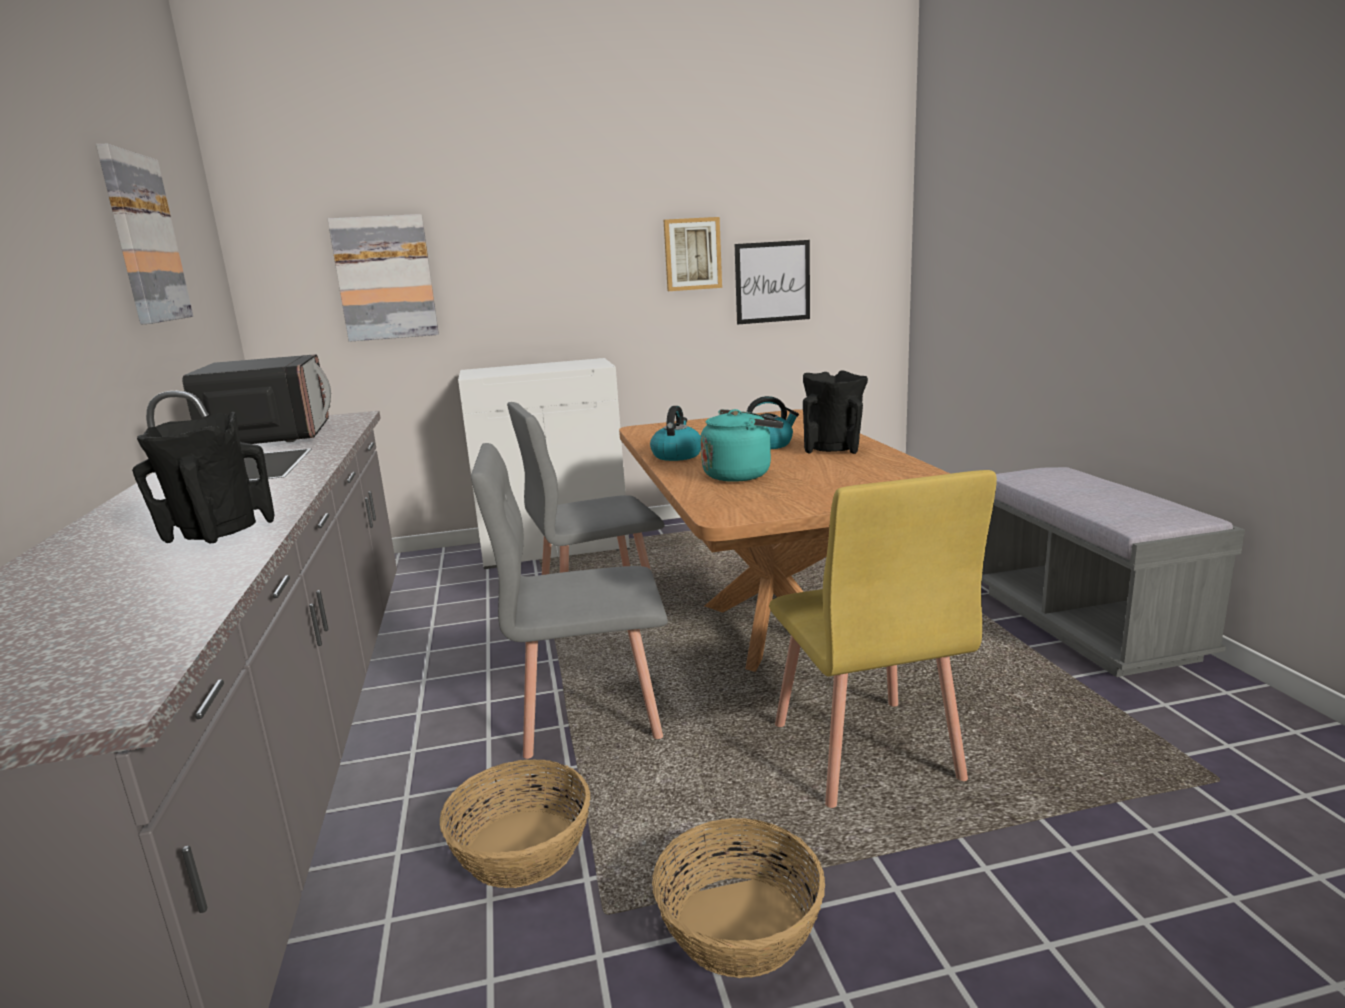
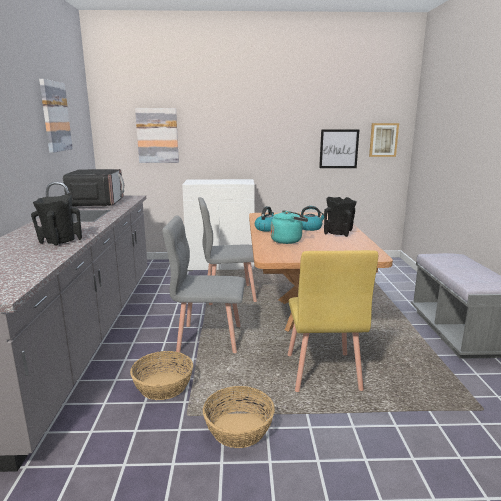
camera: 10 degrees right, 0 degrees up
(692, 254) = (300, 133): picture -> picture (383, 140)

